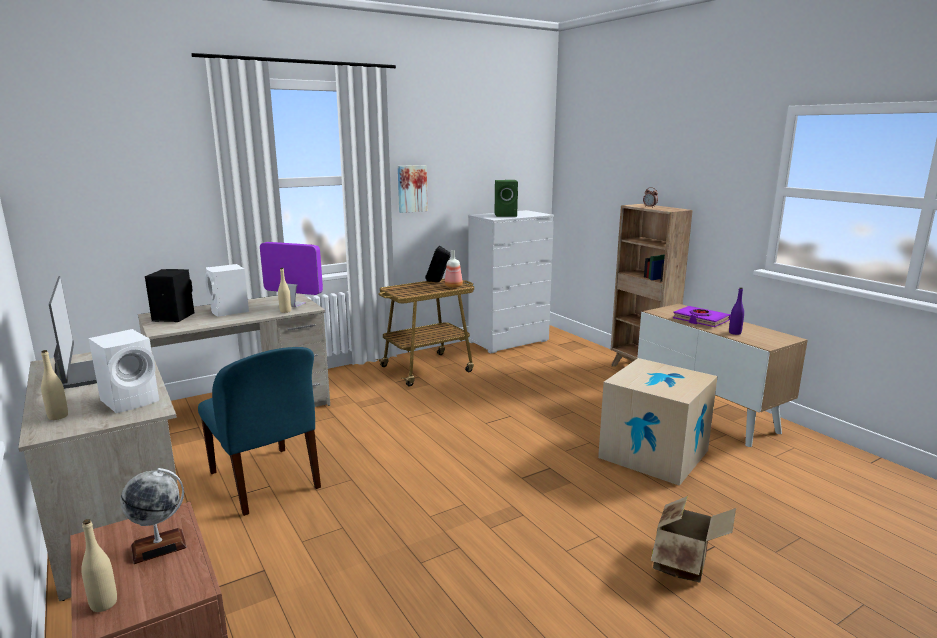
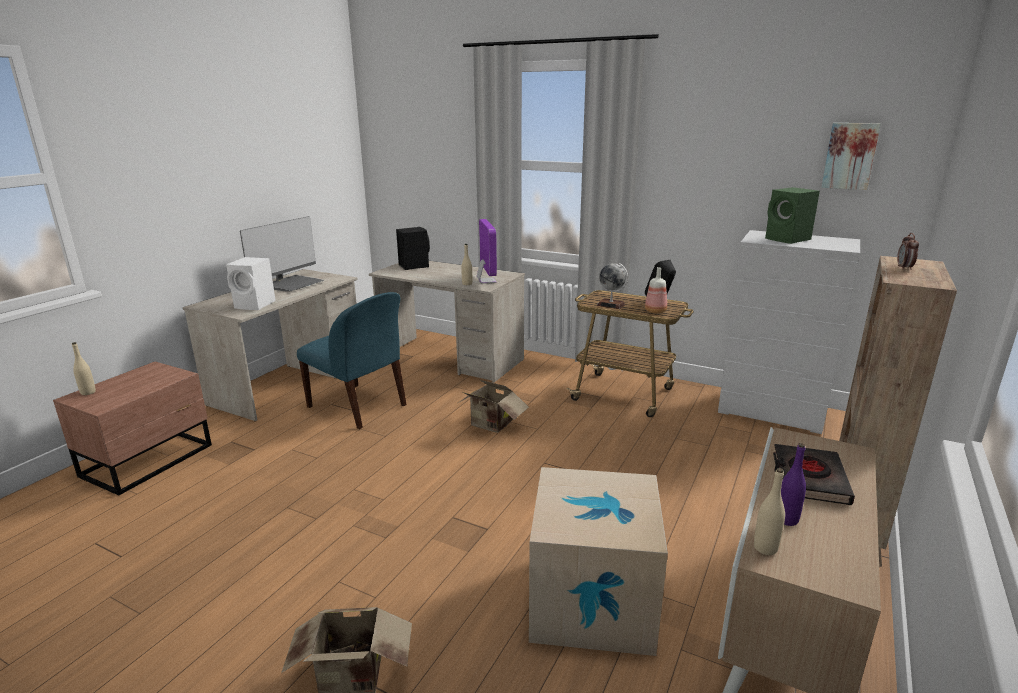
camera: 60 degrees right, 5 degrees up
(58, 416) = (225, 300): beige bottle -> beige bottle (765, 548)
(159, 546) = (144, 384): globe -> globe (611, 305)
(229, 311) = (445, 272): white speaker -> none
(266, 481) = (358, 407): blue chair -> blue chair turned 75 degrees counterclockwise
(403, 427) = (491, 425): none -> cardboard box
(411, 188) = (675, 186): picture -> picture (850, 156)
(700, 320) = (808, 479): purple book -> black book

